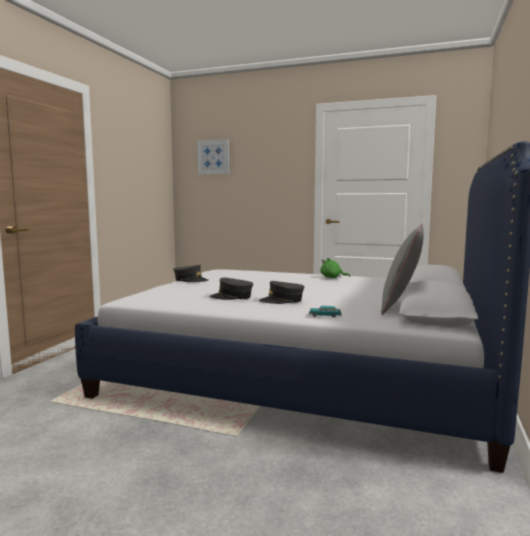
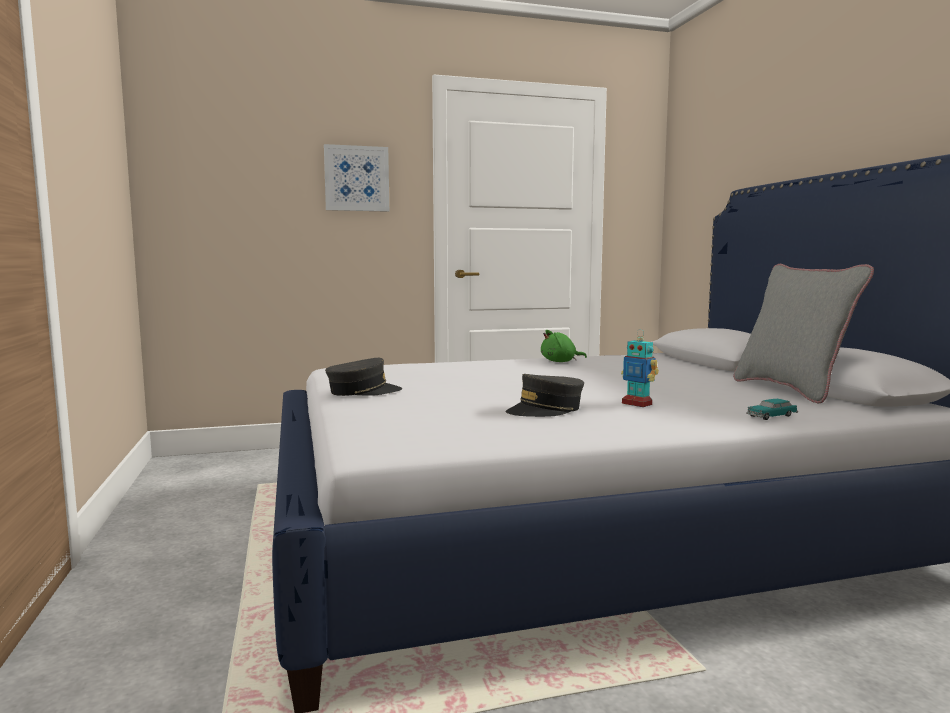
camera: 35 degrees left, 0 degrees up
(213, 157) = (232, 150): picture -> picture (356, 178)
(282, 301) = (637, 404): grey cap -> toy robot

